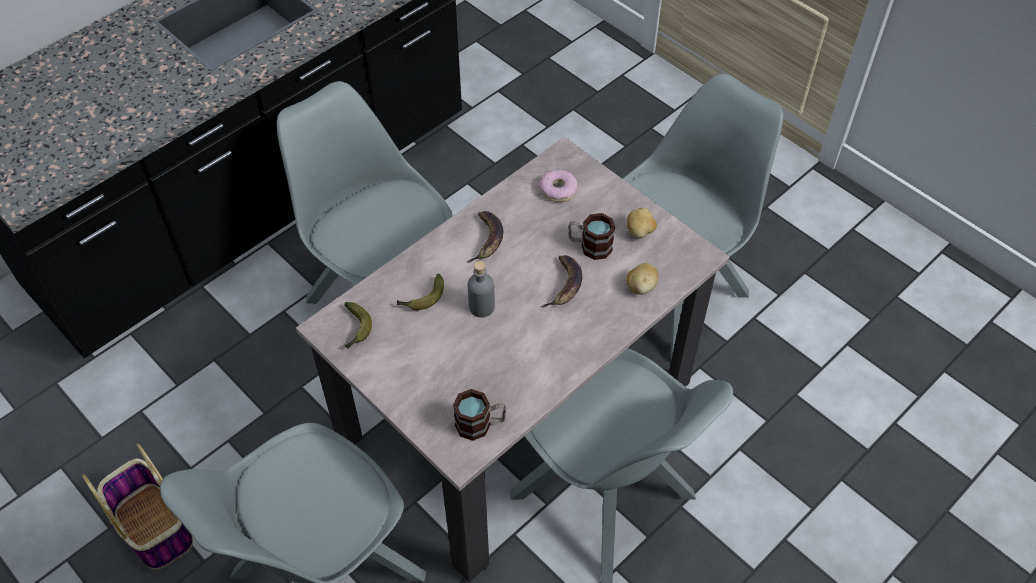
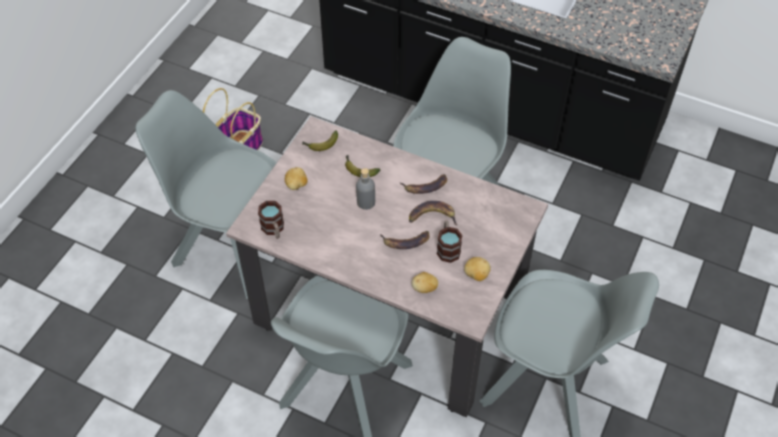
camera: 70 degrees right, 0 degrees up
(414, 377) = (296, 185): none -> potato
(535, 246) = (432, 216): none -> banana
(558, 190) = (492, 215): donut -> none

